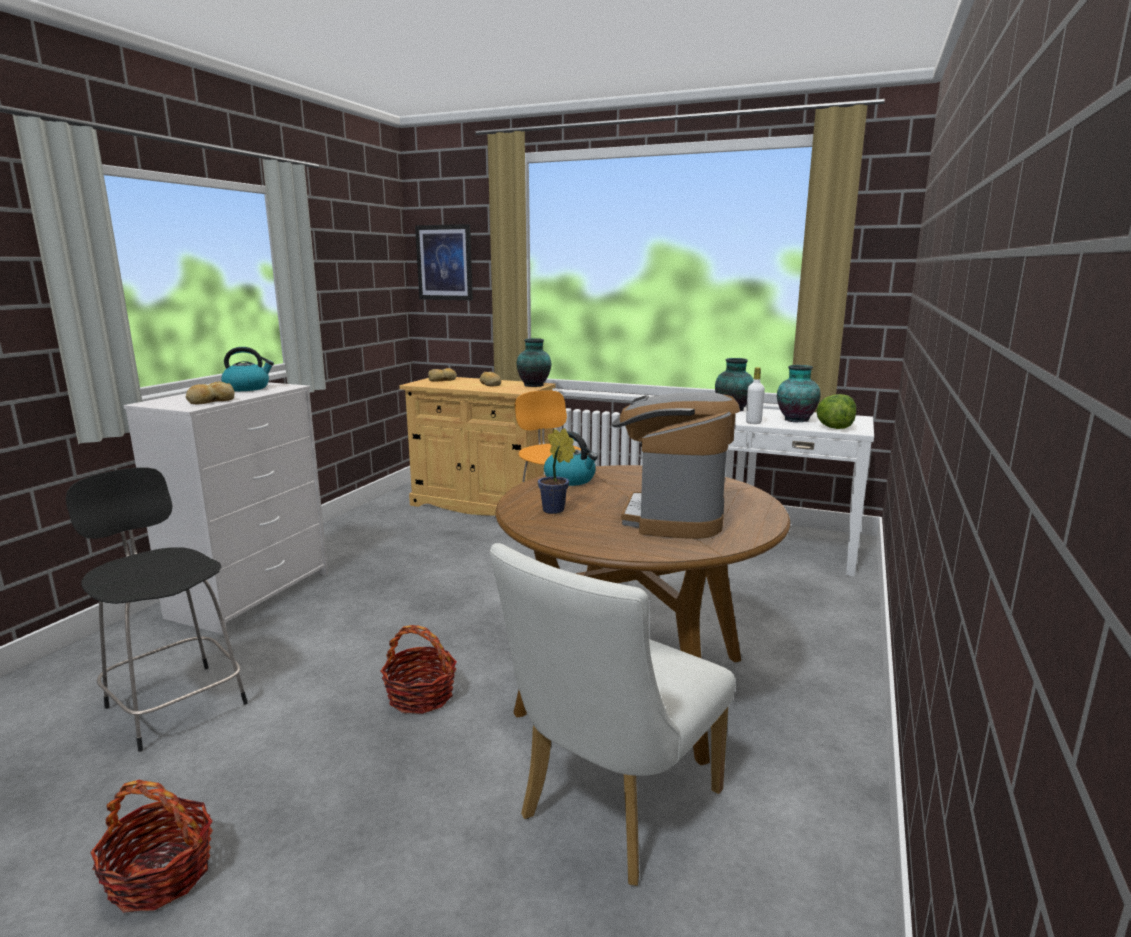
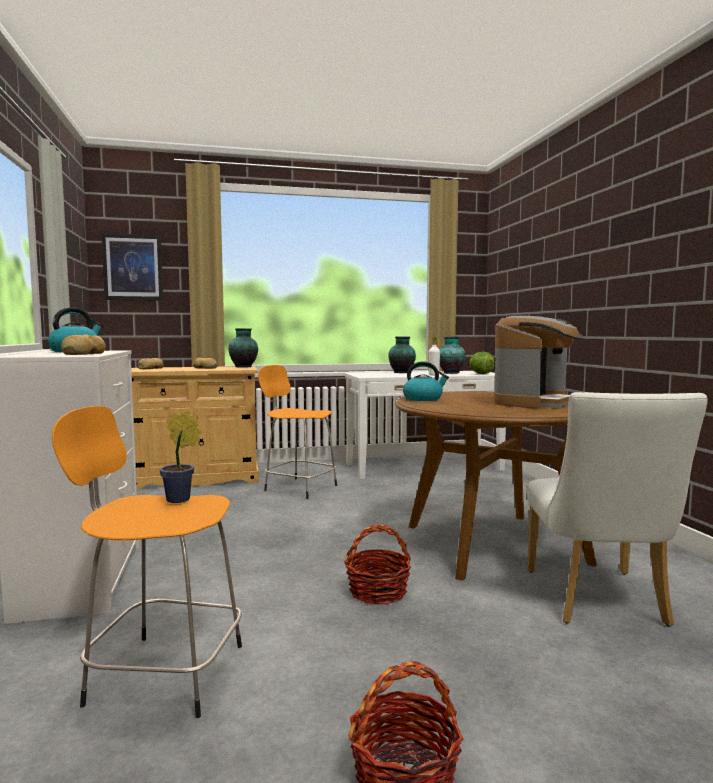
camera: 35 degrees left, 10 degrees down
(174, 703) = (162, 673): black stool -> orange stool
(556, 511) = (468, 408): potted plant -> potted plant (181, 500)
(672, 517) = (534, 403): coffee machine -> coffee machine turned 120 degrees counterclockwise

